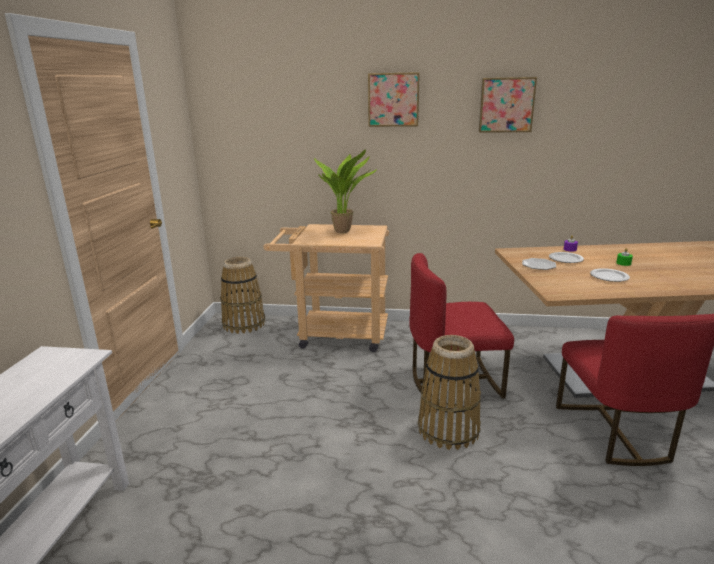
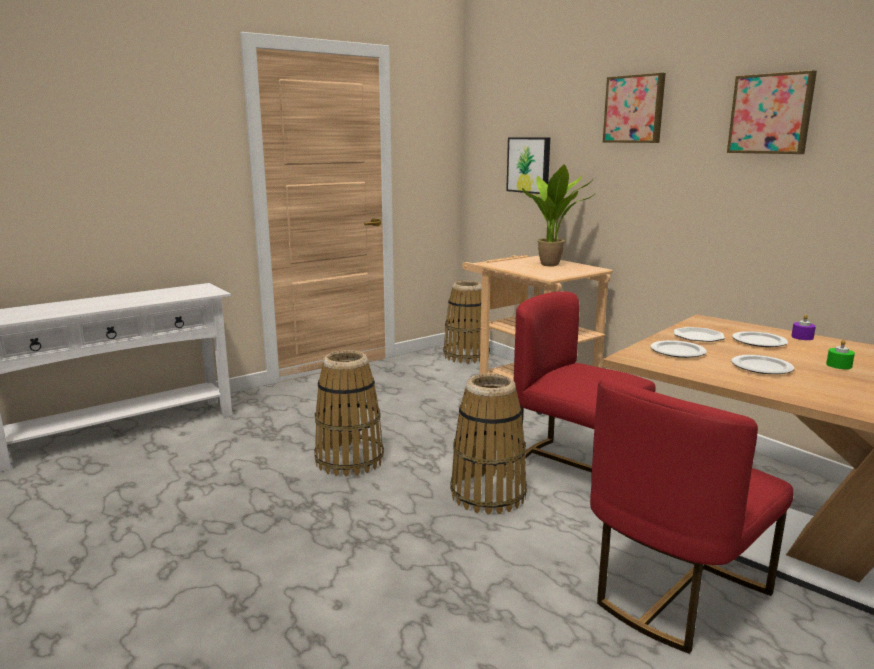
camera: 45 degrees right, 5 degrees down
(285, 147) = (529, 165): none -> picture
(319, 461) = (349, 460): none -> basket
(560, 280) = (678, 352): none -> plate

